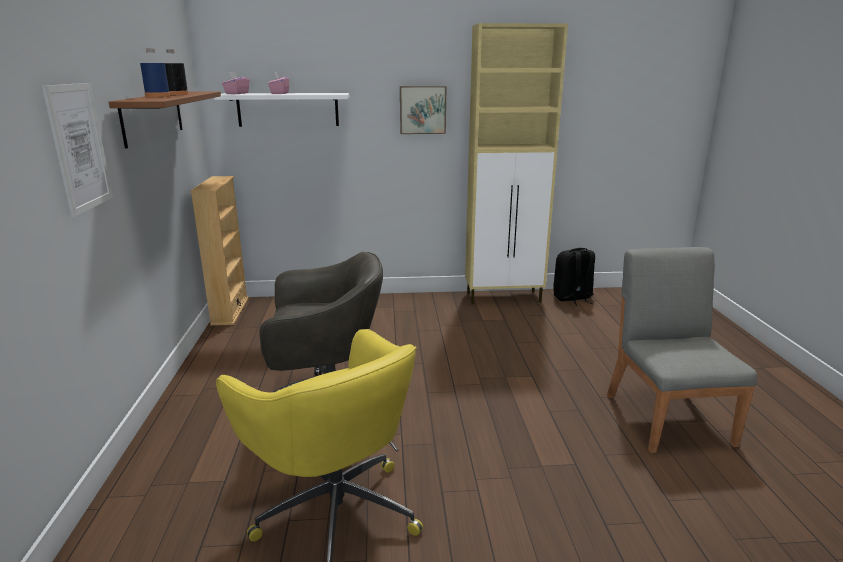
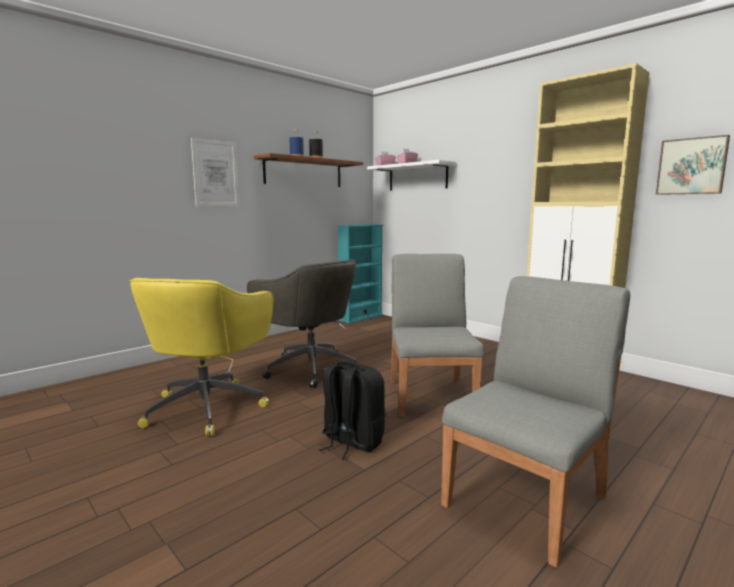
camera: 50 degrees right, 10 degrees down
(230, 311) = (361, 318): beige bookcase -> turquoise bookcase
(422, 110) = (510, 172): picture -> picture (691, 166)
(485, 374) = (431, 396): none -> grey chair
(572, 298) = (648, 388): black backpack -> black backpack (351, 442)

